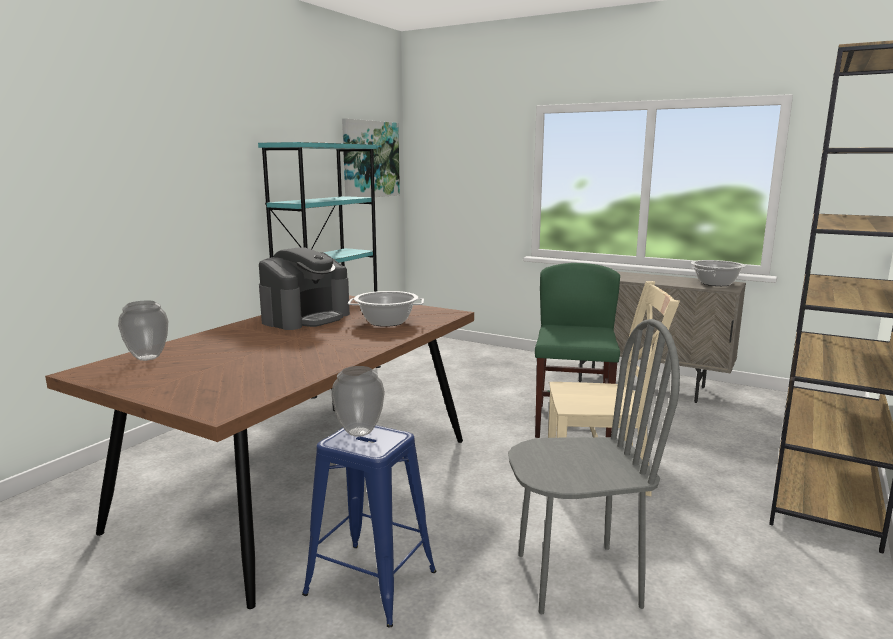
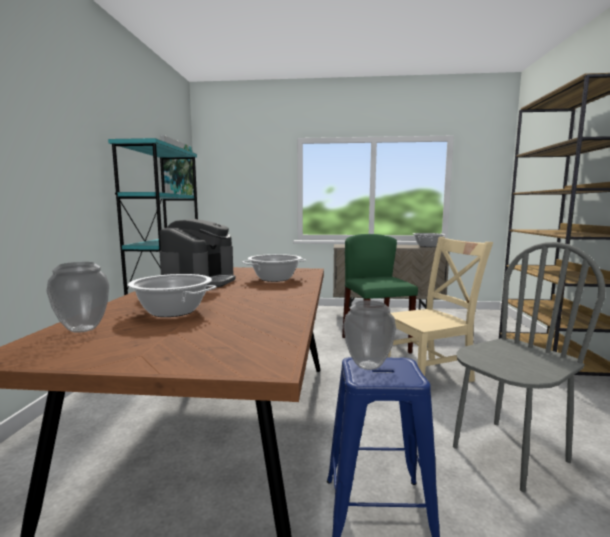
camera: 25 degrees left, 5 degrees down
(230, 350) = (172, 311): none -> cooking pot

